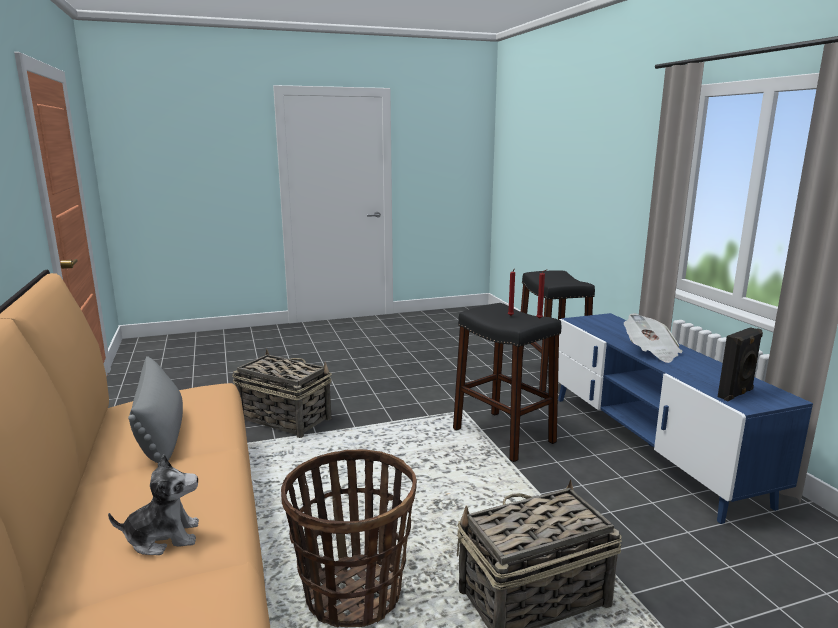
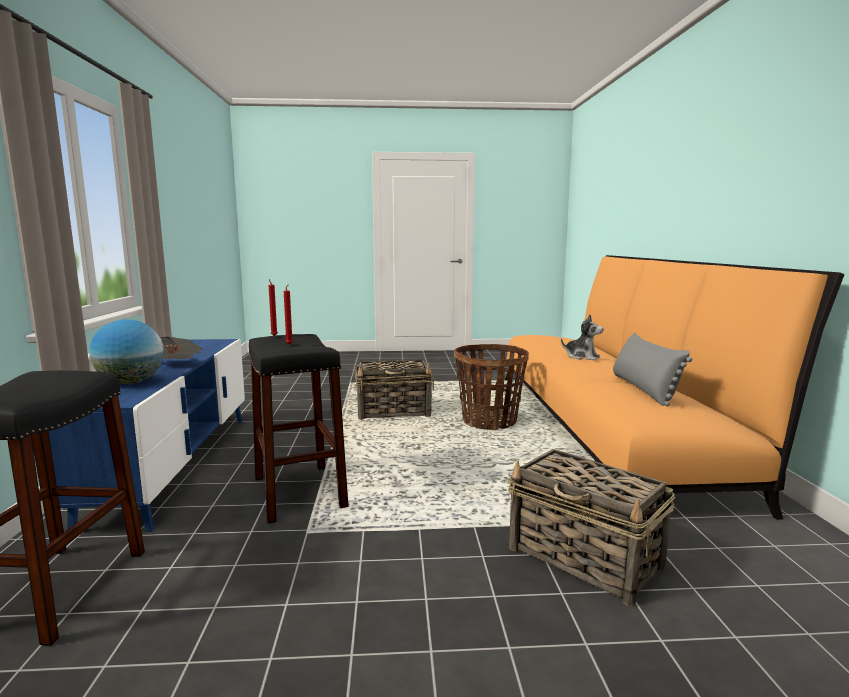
camera: 165 degrees left, 5 degrees down
(163, 537) = (582, 357): plush toy -> plush toy turned 150 degrees counterclockwise
(618, 332) = (131, 383): none -> globe
(736, 394) = (209, 344): black speaker -> none

